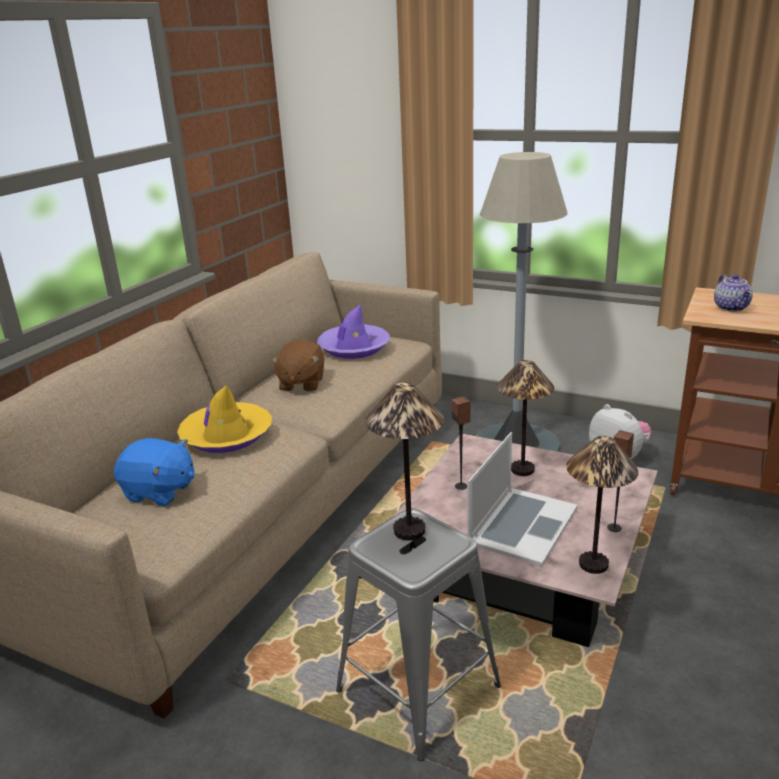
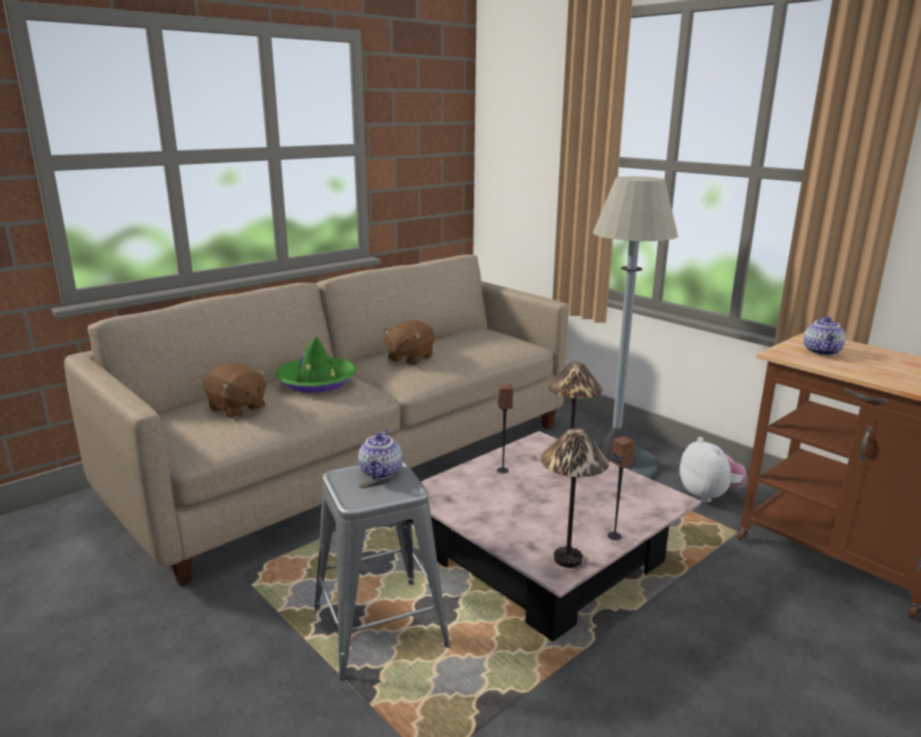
camera: 20 degrees right, 5 degrees down
(159, 492) = (237, 408): blue plush toy -> brown plush toy
(226, 436) = (316, 381): yellow hat -> green hat
(354, 348) = (476, 341): purple hat -> none
(409, 530) = (381, 472): table lamp -> teapot
(522, 525) = (530, 512): laptop -> none

